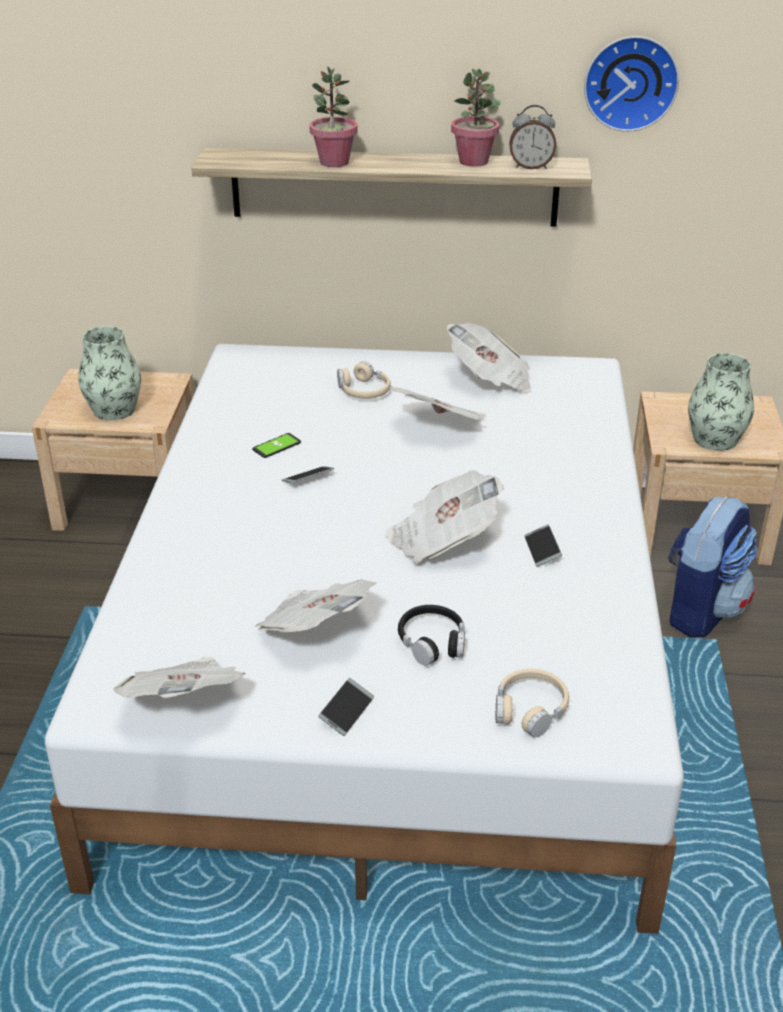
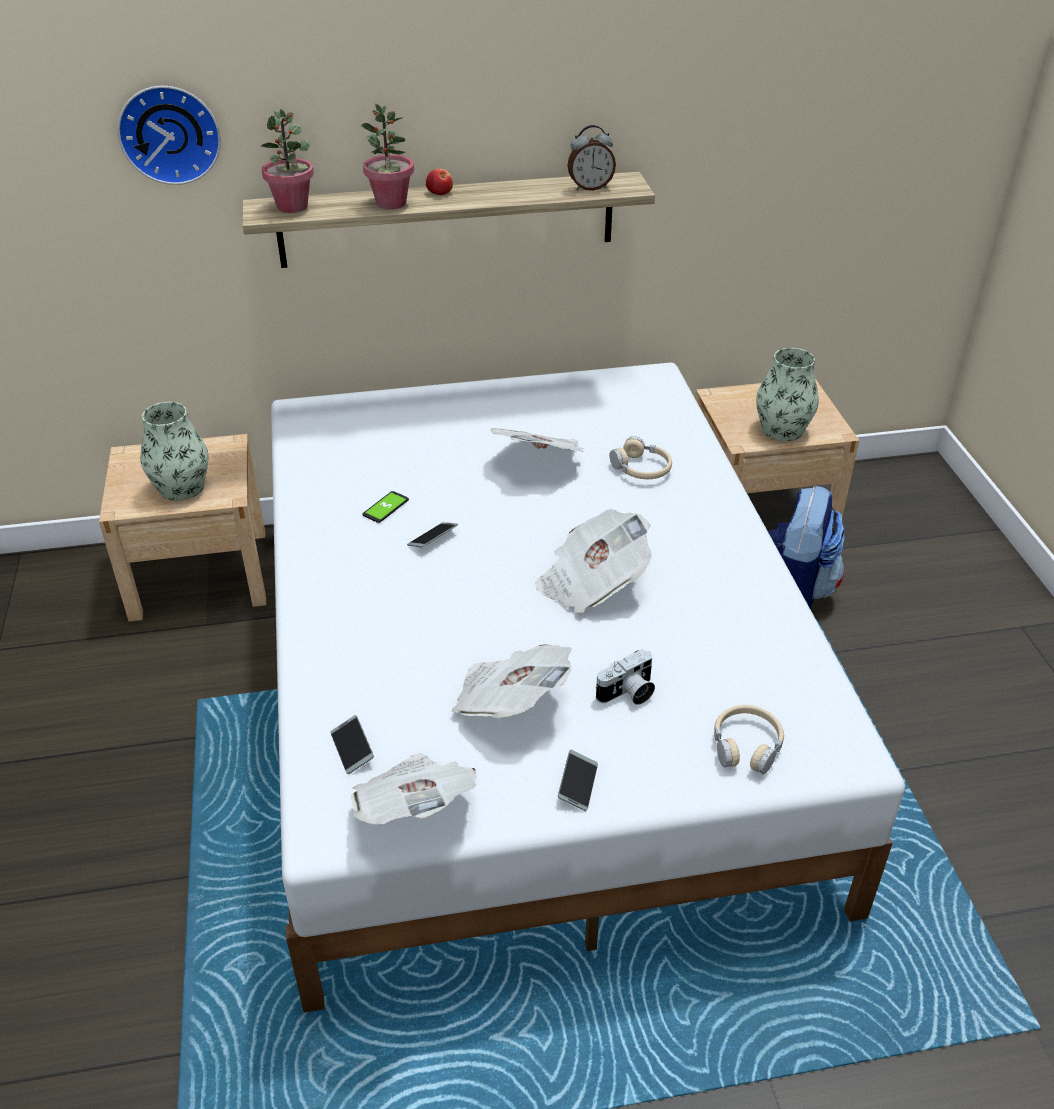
camera: 15 degrees left, 5 degrees up
(363, 391) = (447, 432): beige headphones -> beige headphones (641, 468)
(384, 158) = (440, 192): none -> apple
(432, 642) = (628, 693): black headphones -> camera
(474, 161) = (531, 187): potted plant -> potted plant (293, 206)
(490, 379) = (565, 401): newspaper -> none
(542, 550) = (689, 577): phone -> phone (352, 749)
(630, 82) = (677, 92): wall clock -> wall clock (170, 133)

